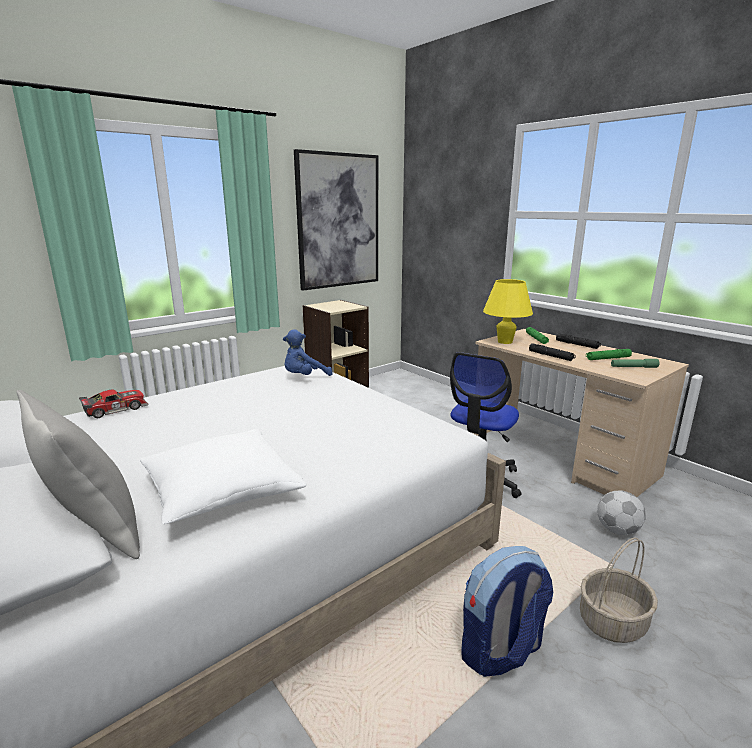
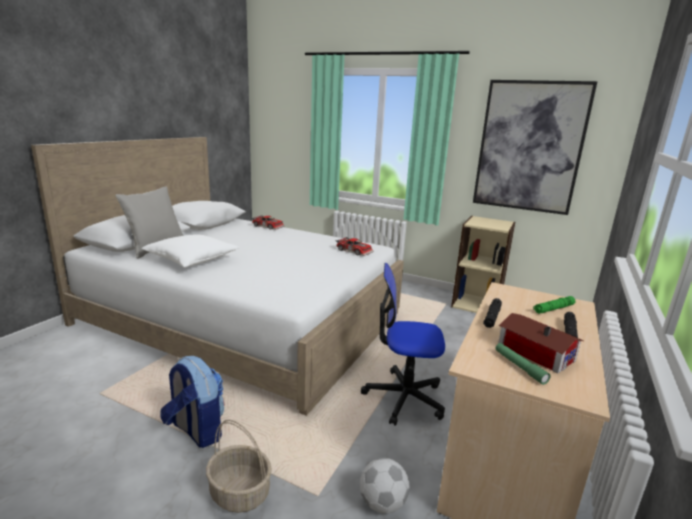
camera: 65 degrees right, 0 degrees up
(304, 377) = (354, 251): blue plush toy -> toy car
(504, 342) = (511, 294): yellow table lamp -> none
(608, 358) = (534, 351): green flashlight -> toy house

